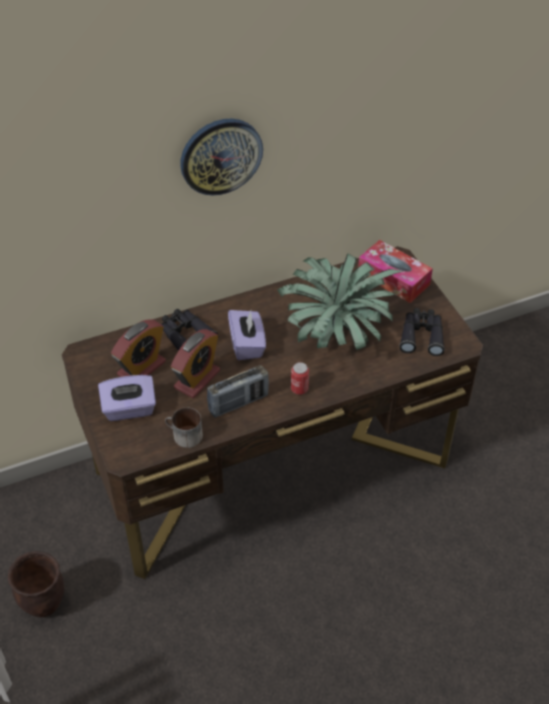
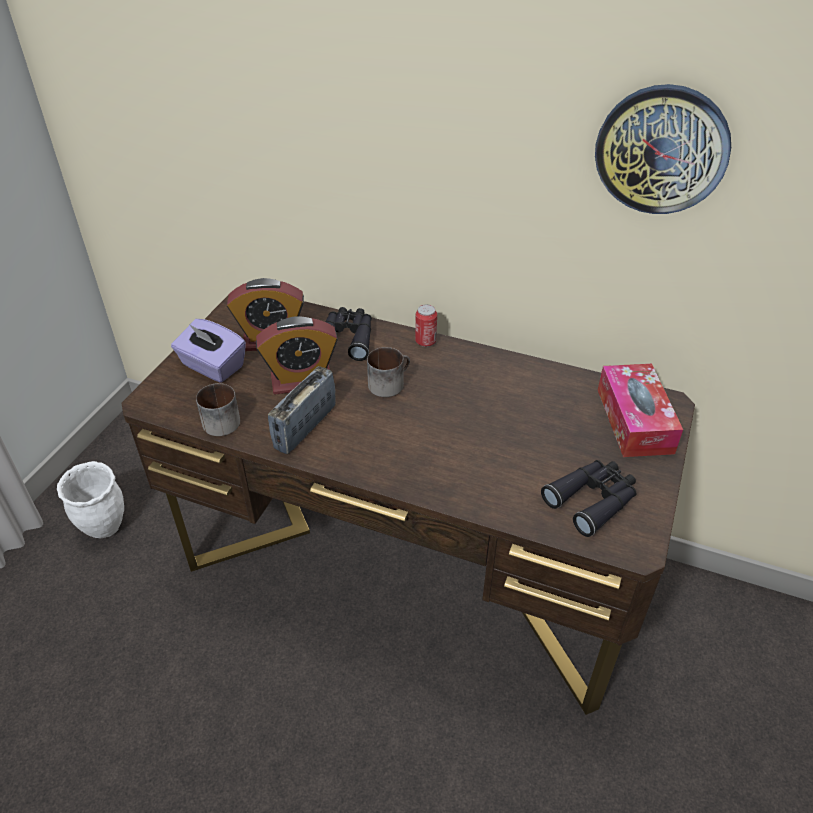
camera: 45 degrees right, 5 degrees down
(43, 605) = (103, 527): brown planter -> white planter
(221, 156) = (445, 117): wall clock -> wall clock (661, 150)
(238, 403) = (305, 427): radio -> radio turned 105 degrees clockwise
(247, 345) = (389, 382): purple tissue box -> mug
(299, 389) = (380, 457): can -> can (425, 341)
(337, 332) = (497, 431): potted plant -> none

